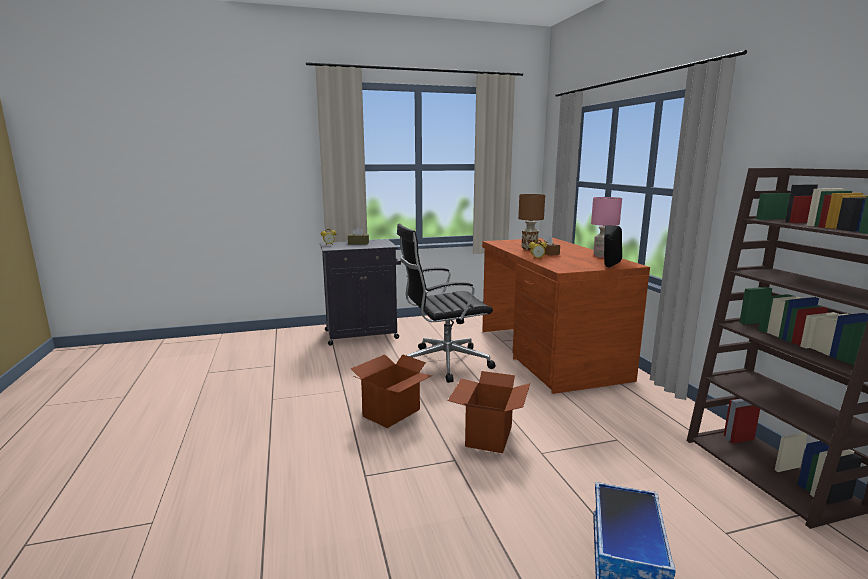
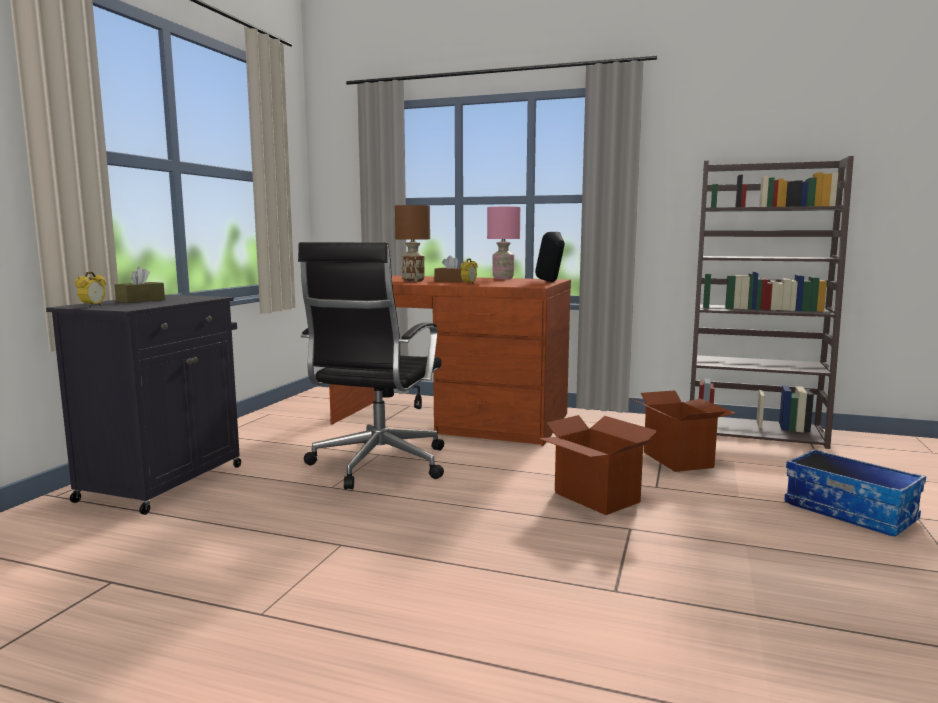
camera: 55 degrees left, 5 degrees down
(392, 413) = (468, 531): cardboard box -> cardboard box (678, 459)

